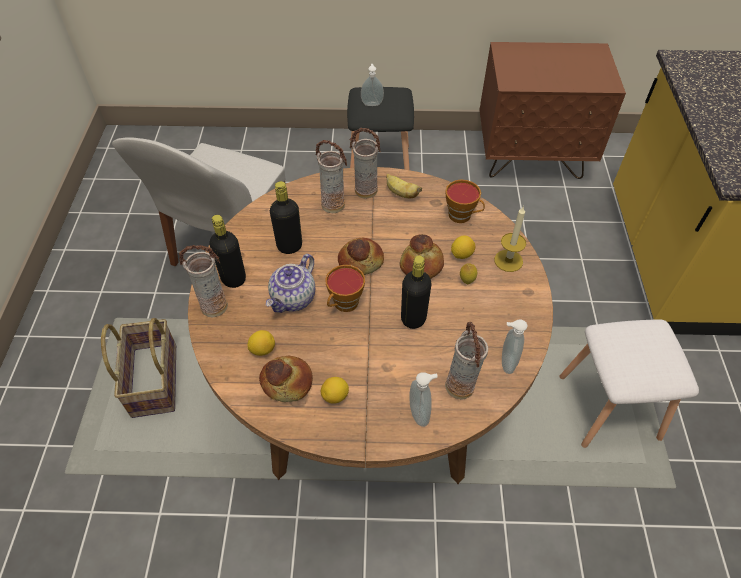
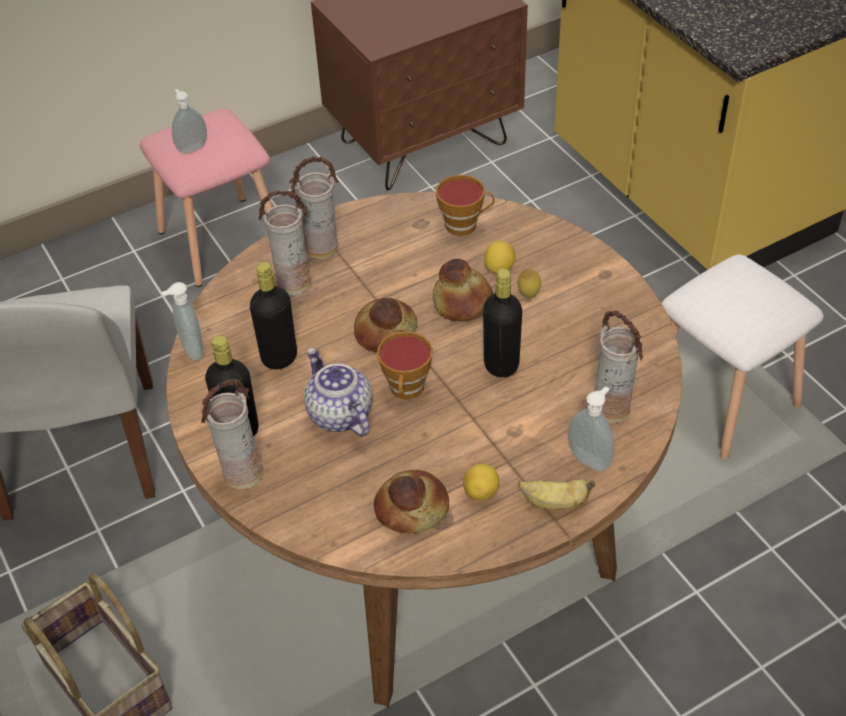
camera: 30 degrees left, 5 degrees down
(262, 349) = (350, 489): lemon -> none
(294, 299) = (339, 414): teapot -> teapot turned 150 degrees clockwise
(380, 165) = (222, 239): black stool -> pink stool
(401, 193) = (369, 232): banana -> banana (554, 503)
(505, 362) = (639, 359): soap dispenser -> soap dispenser (191, 351)
(508, 260) = (557, 251): candle -> none

